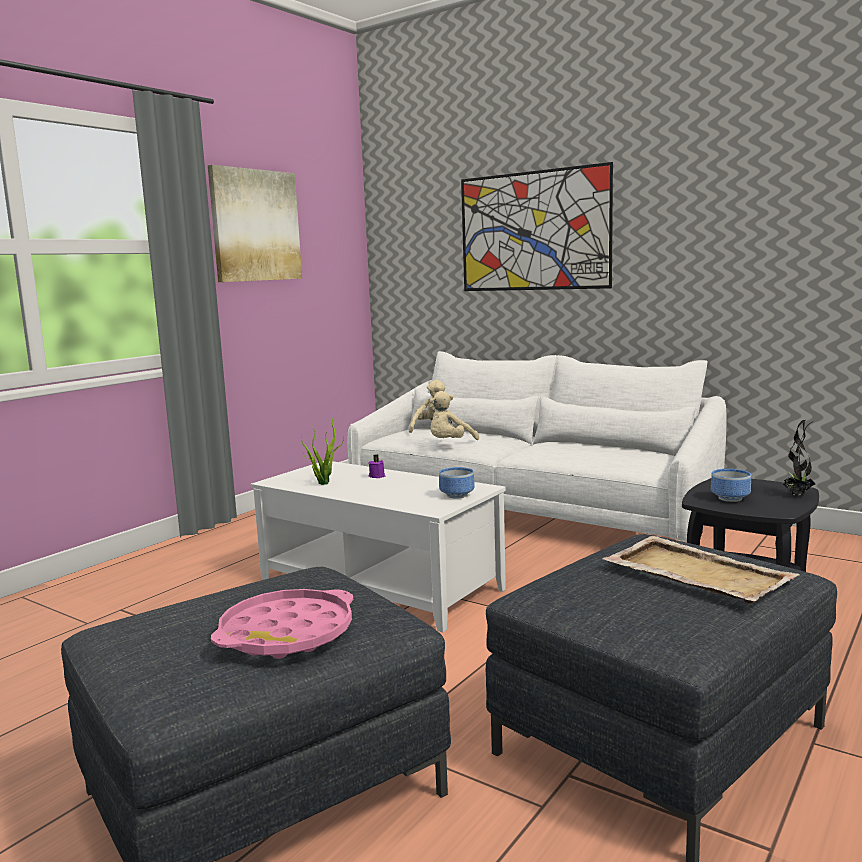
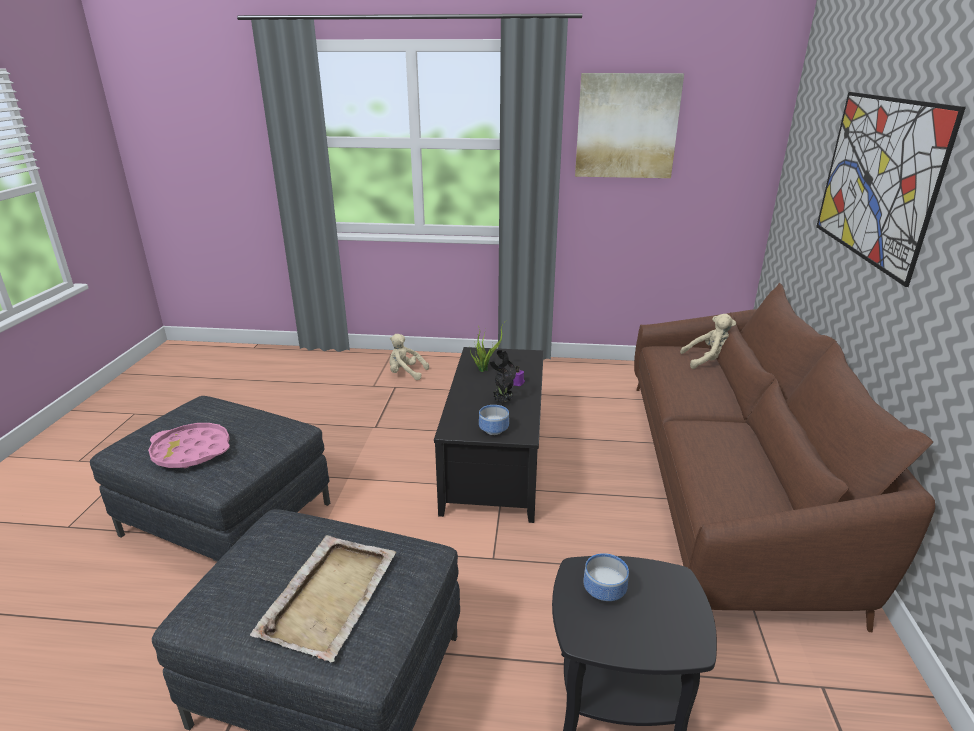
camera: 60 degrees right, 15 degrees up
(381, 584) = (496, 460): white coffee table -> black coffee table
(450, 444) = (672, 381): beige plush toy -> beige plush toy (406, 373)
(531, 511) = (727, 482): white sofa -> brown sofa
(797, 496) = (659, 648): potted plant -> potted plant (502, 402)

